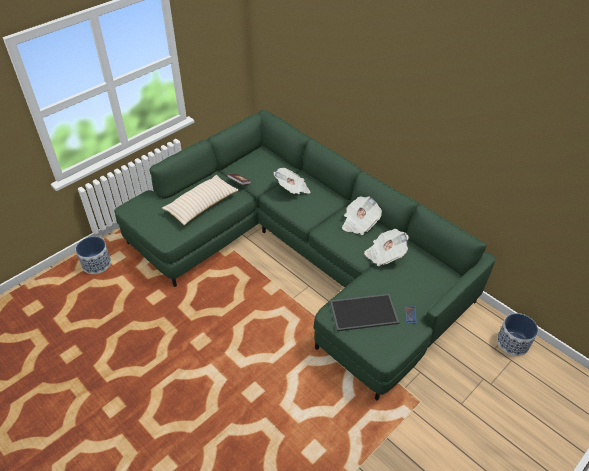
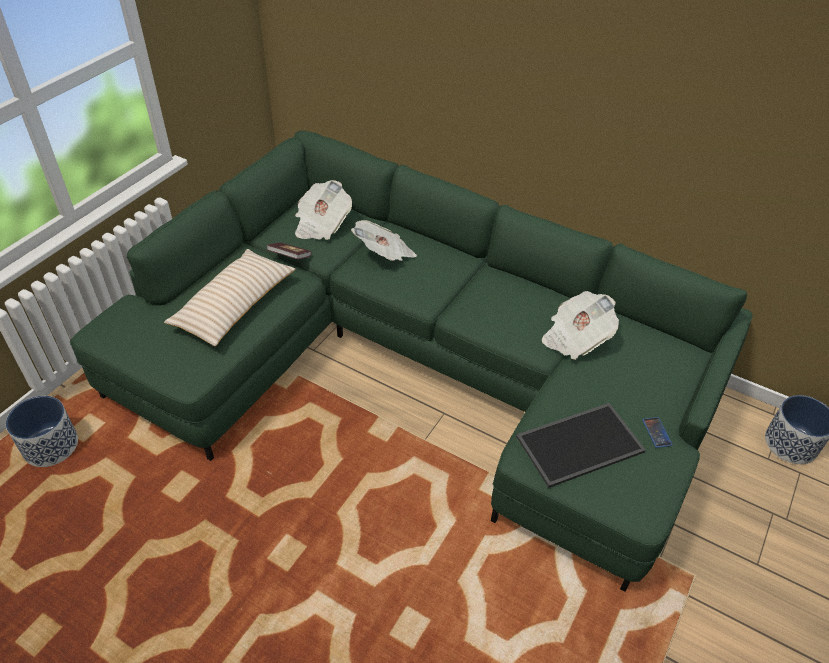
camera: 15 degrees left, 0 degrees up
(359, 223) = (515, 292): newspaper -> newspaper (321, 224)

